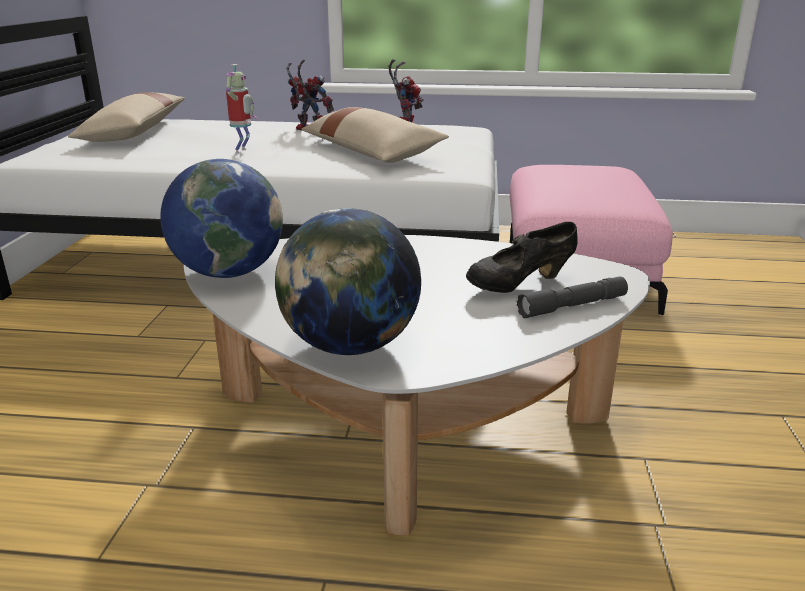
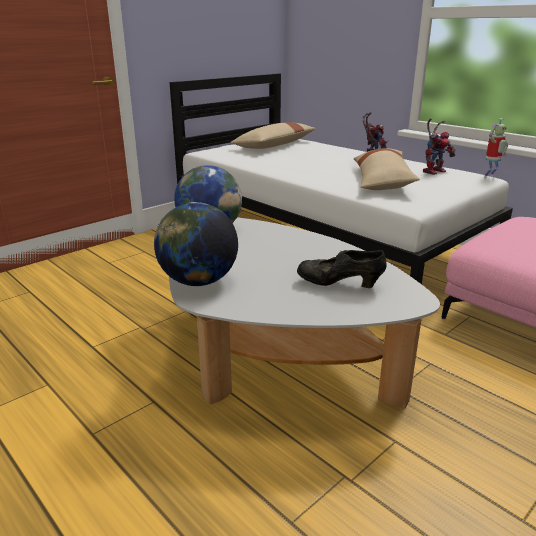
camera: 40 degrees right, 0 degrees up
(243, 151) = (307, 166): toy robot -> toy robot (490, 177)
(572, 306) = (346, 306): grey flashlight -> none

